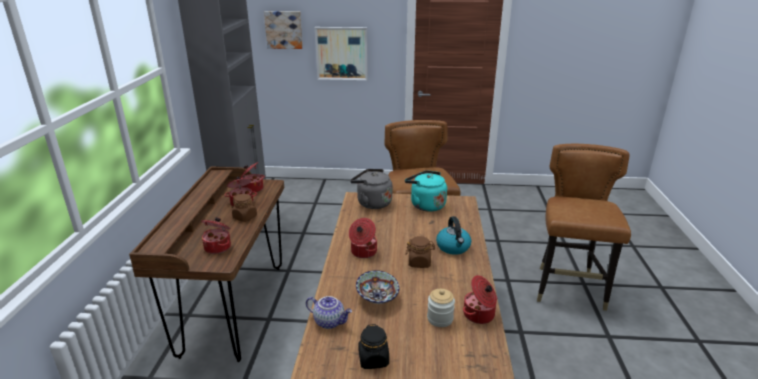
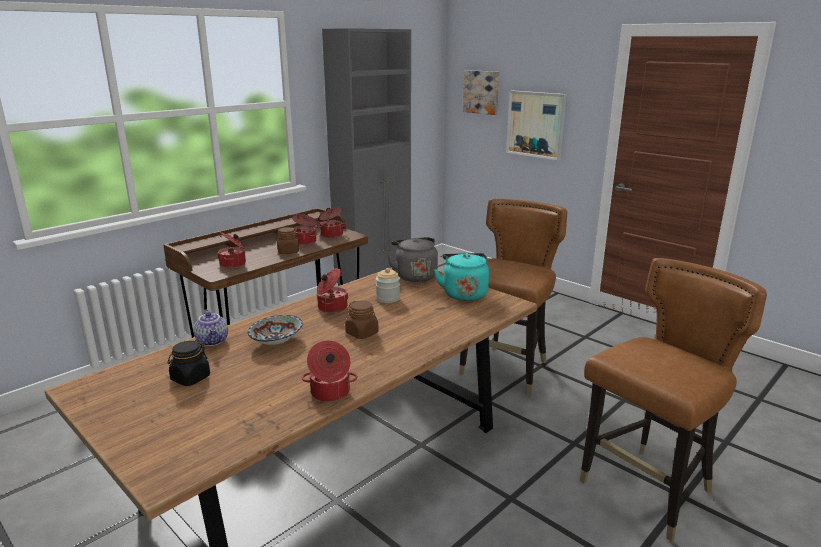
camera: 40 degrees right, 5 degrees down
(440, 318) = (292, 378): jar -> jar (388, 298)
(453, 247) = (418, 335): kettle -> none

